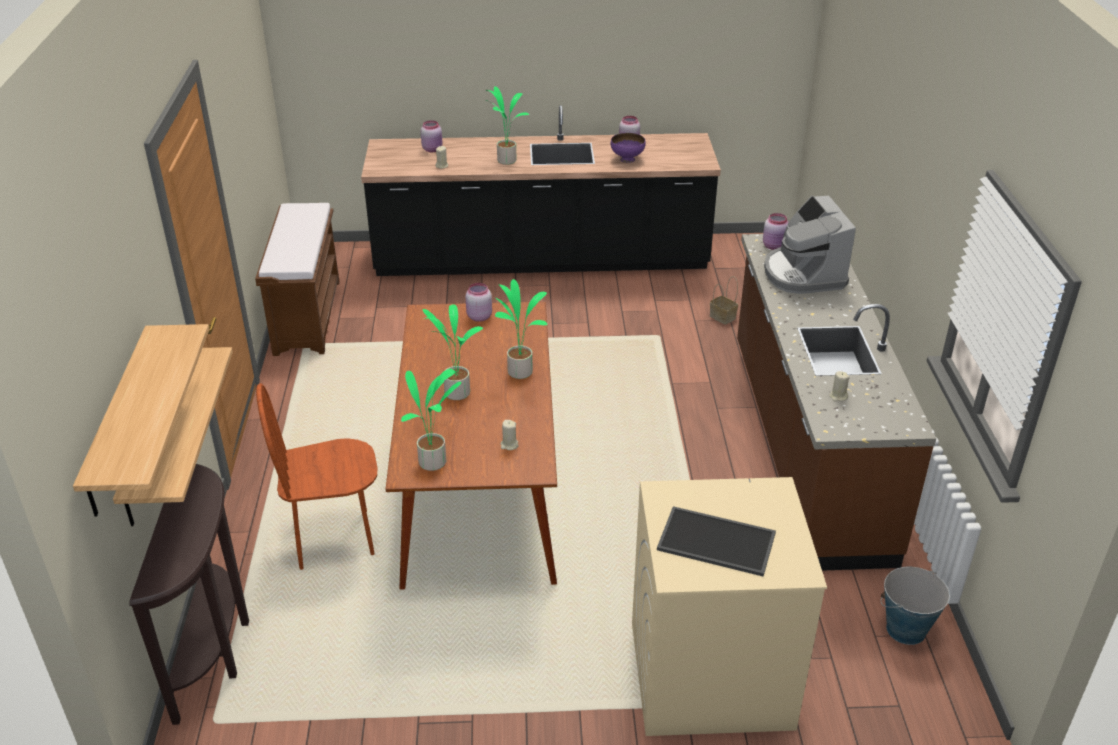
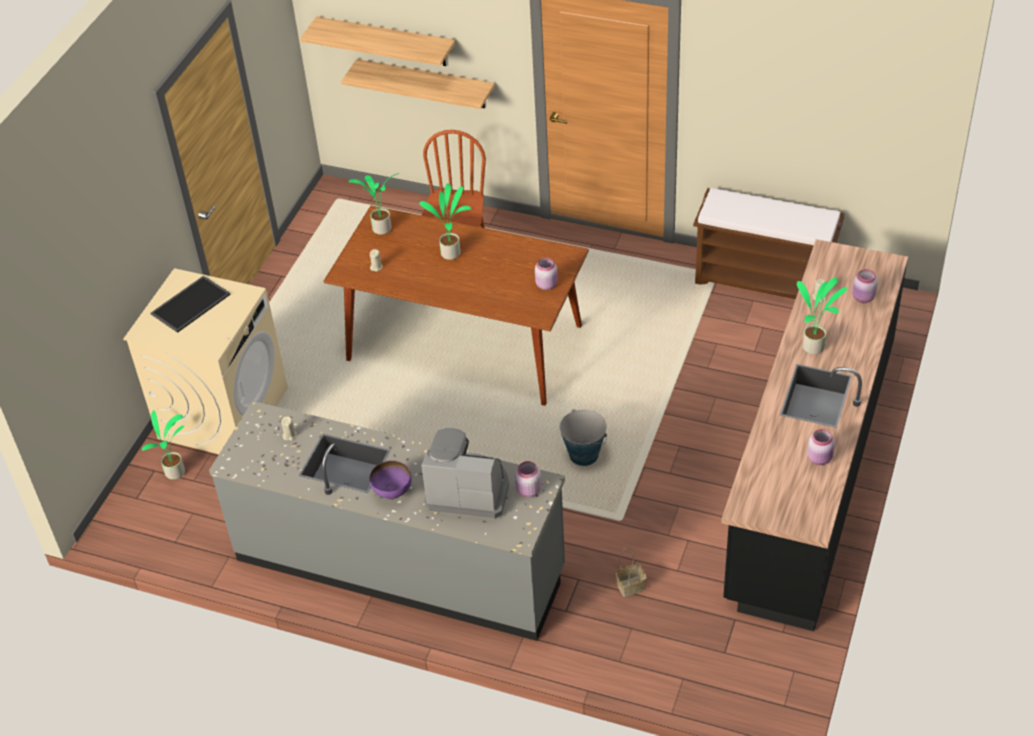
camera: 115 degrees right, 10 degrees up
(216, 649) = (392, 203): brown console table -> none
(520, 371) = (458, 291): potted plant -> potted plant (176, 473)
(627, 159) = (780, 445): purple bowl -> purple bowl (393, 492)
(806, 447) = (400, 564): brown counter -> grey counter
(905, 629) = (185, 533): bucket -> bucket (583, 455)

